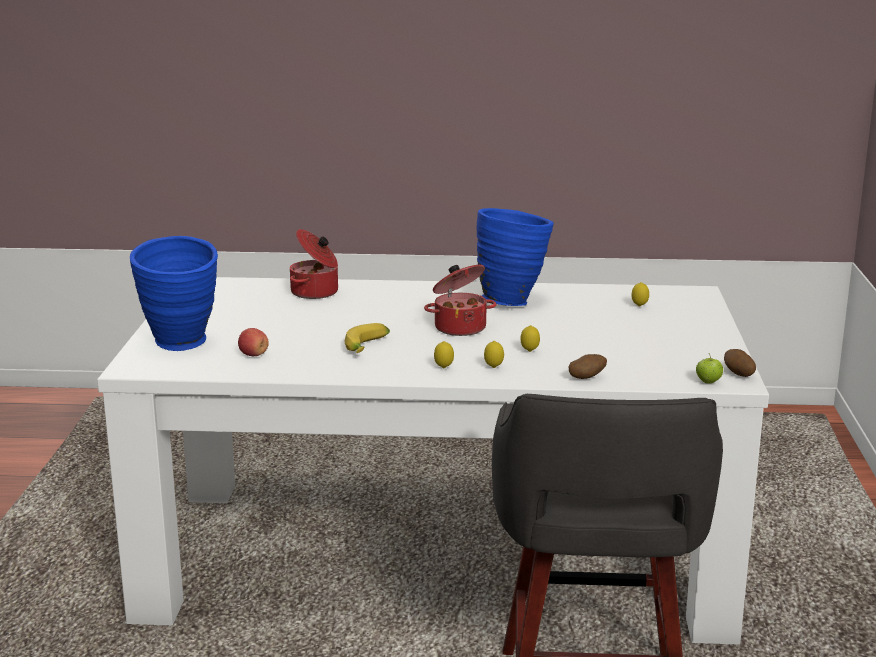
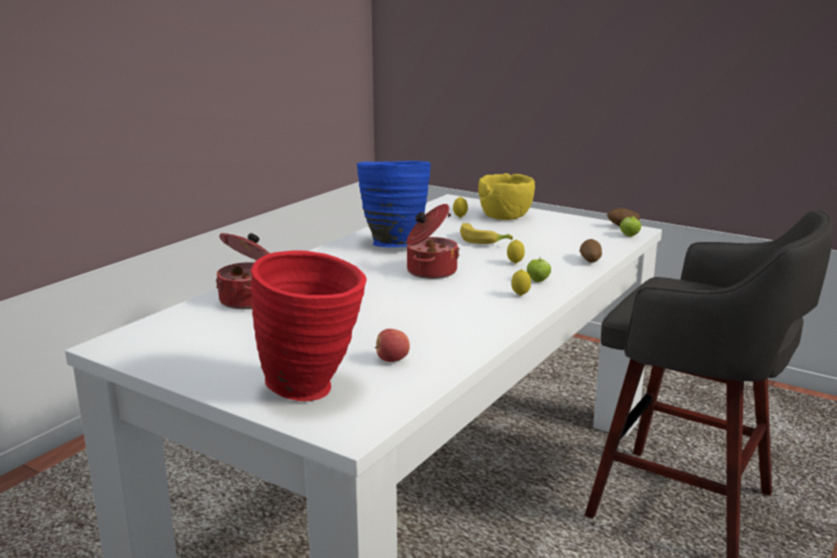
camera: 60 degrees left, 0 degrees up
(182, 346) = (315, 390): blue vase -> red vase
(368, 348) = (436, 310): banana -> banana (483, 240)
(493, 367) = (538, 281): lemon -> apple
(679, 321) = (505, 216): none -> yellow bowl

